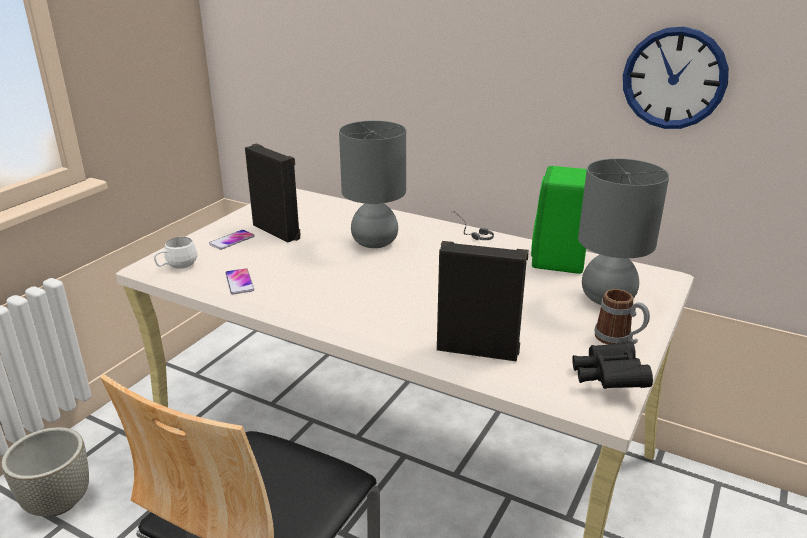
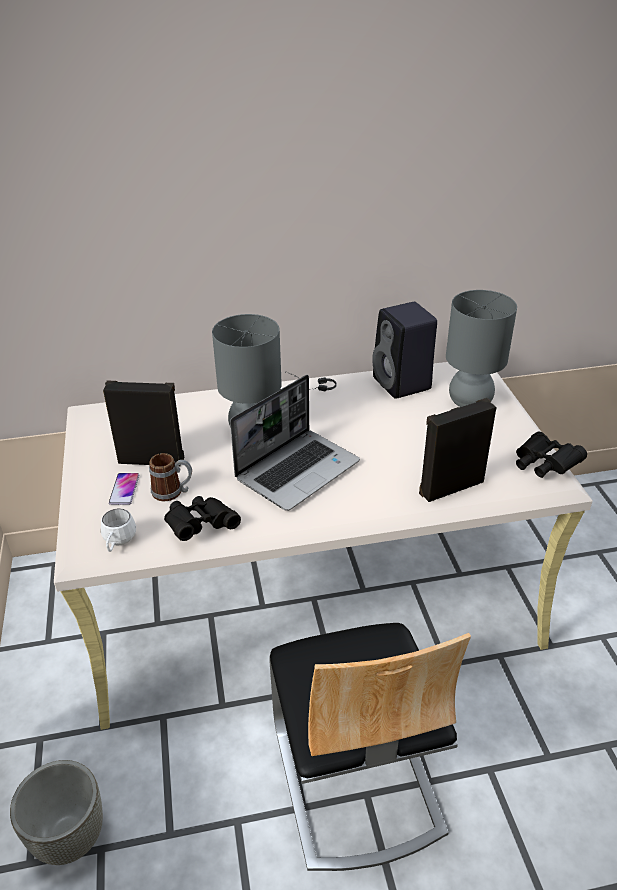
camera: 40 degrees left, 10 degrees up
(239, 282) = (200, 526): phone -> black binoculars
(366, 280) = (298, 470): none -> laptop
(559, 261) = (403, 384): green speaker -> black speaker
(619, 340) = (514, 432): mug -> mug (173, 492)
(674, 78) = (460, 212): wall clock -> none

